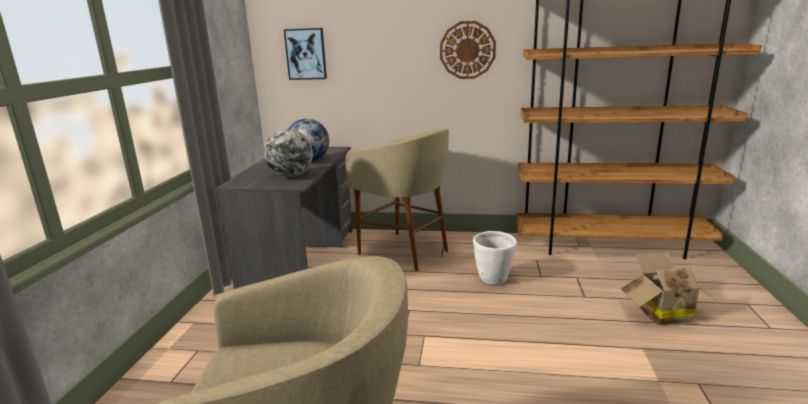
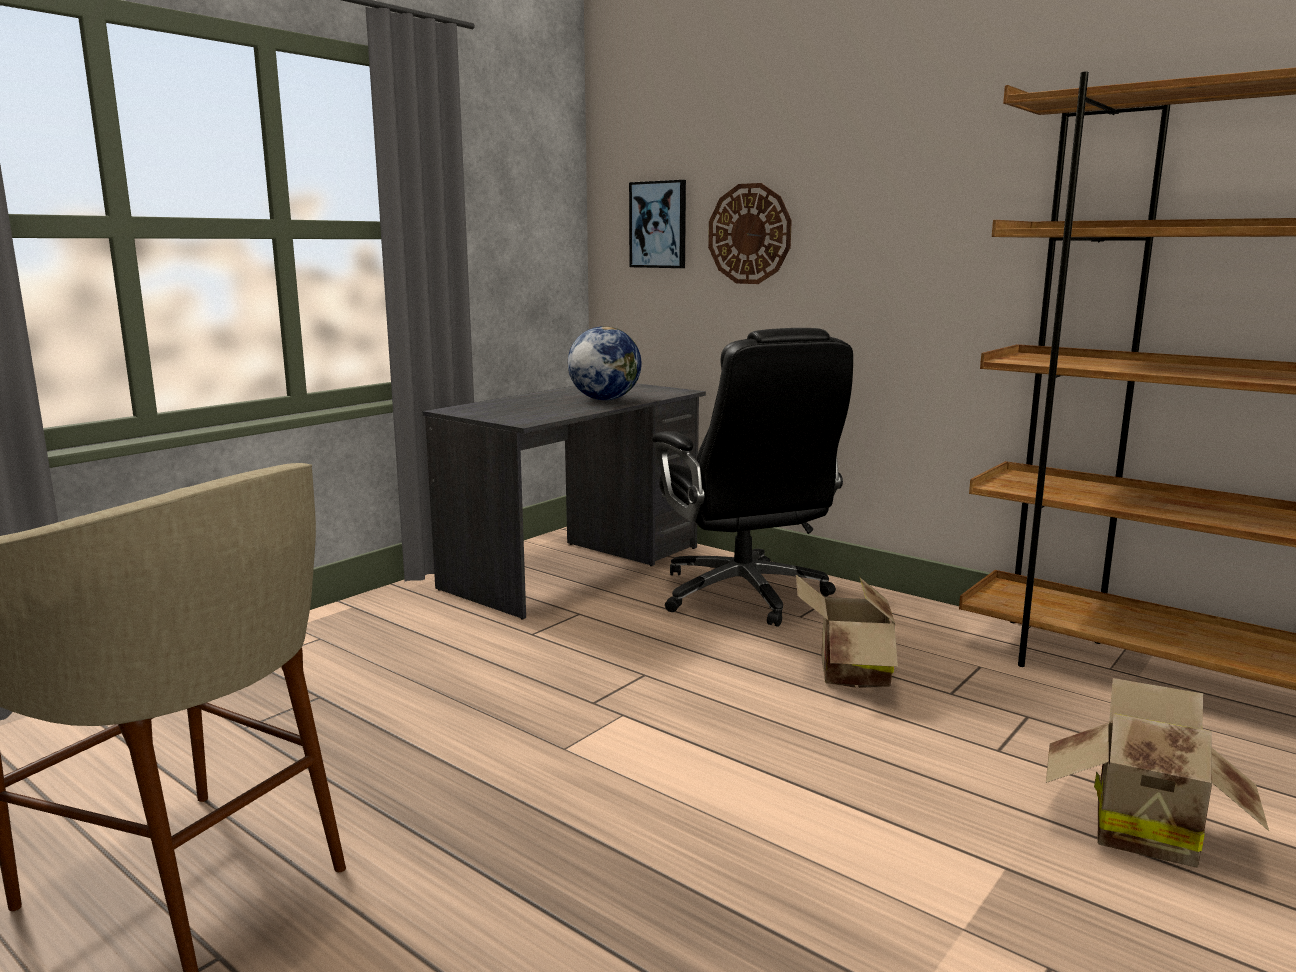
camera: 30 degrees right, 5 degrees down
(291, 176) = (541, 412): globe -> none
(404, 252) = (744, 595): beige stool -> black office chair
(467, 50) = (921, 222): wall clock -> wall clock (749, 234)
(493, 280) = (847, 674): white planter -> cardboard box

